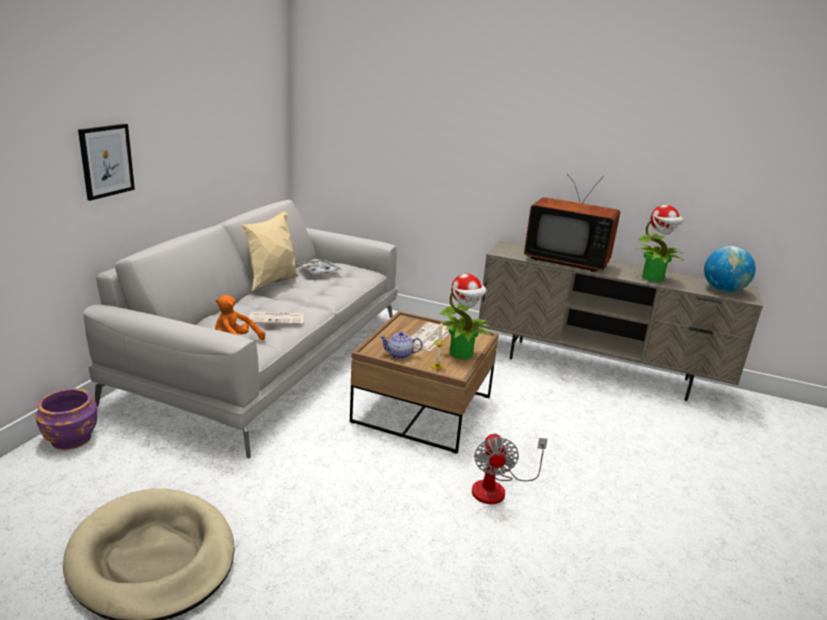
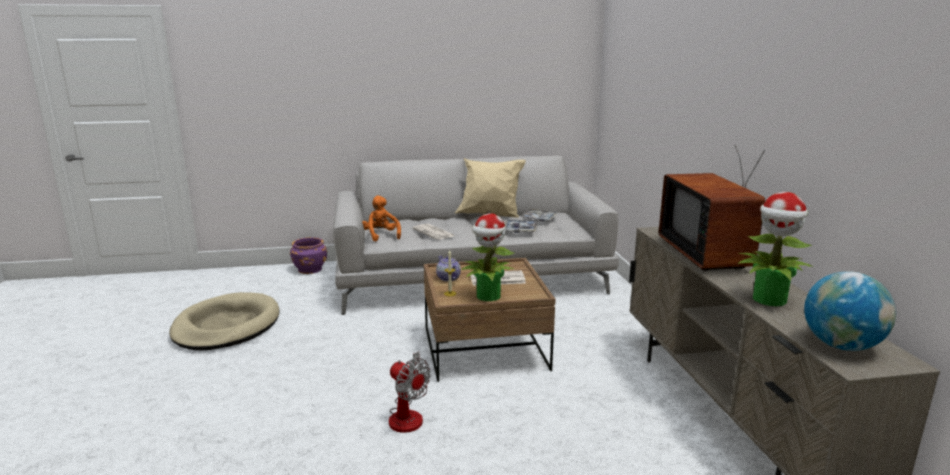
camera: 60 degrees right, 5 degrees down
(106, 161) = (377, 97): picture -> none
(333, 287) = (520, 230): none -> tray
(497, 488) = (408, 414): fan -> fan turned 105 degrees counterclockwise

